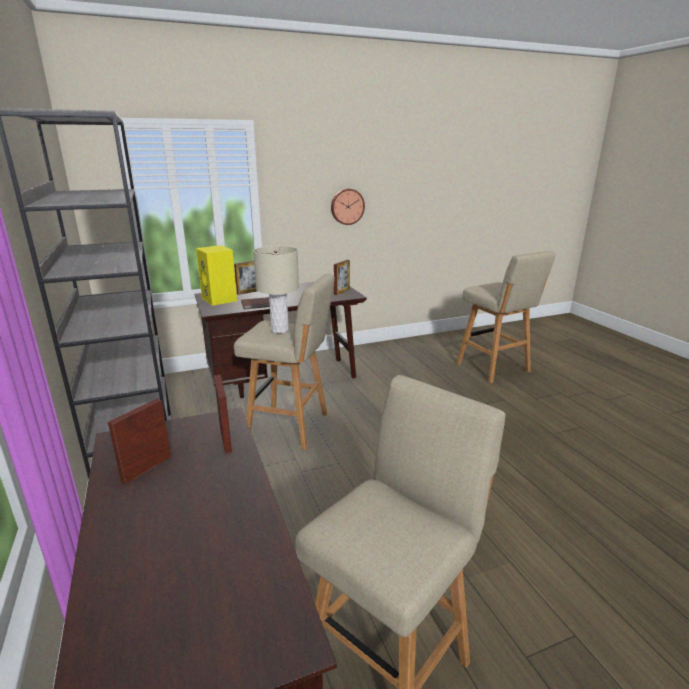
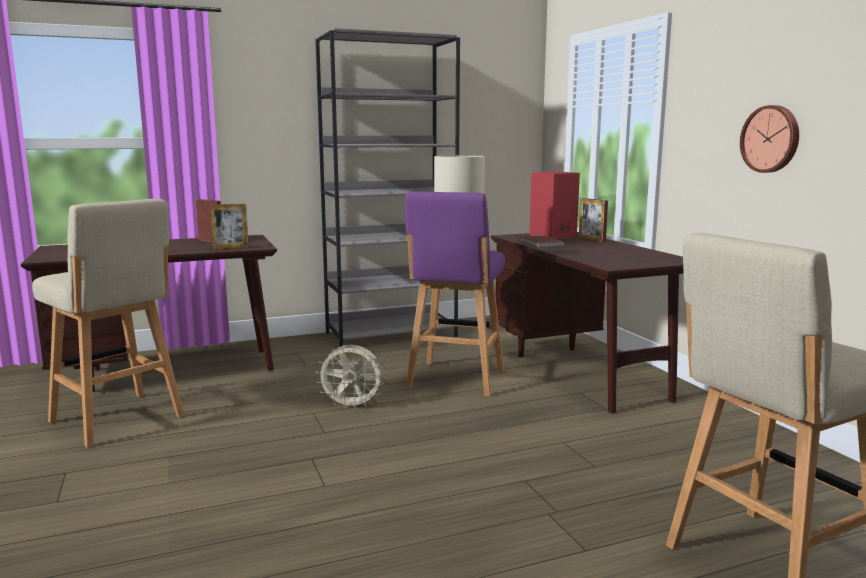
camera: 90 degrees right, 10 degrees down
(220, 299) = (552, 236): yellow speaker -> red speaker
(291, 426) = (455, 380): beige stool -> purple stool
(342, 292) = (628, 263): picture frame -> none
(345, 475) = (352, 406): none -> beige fan

